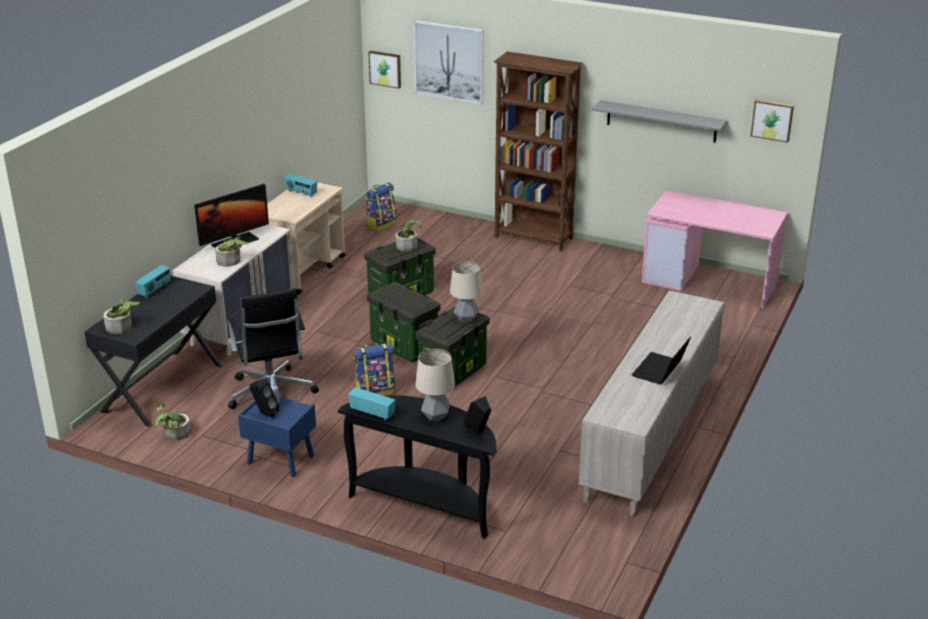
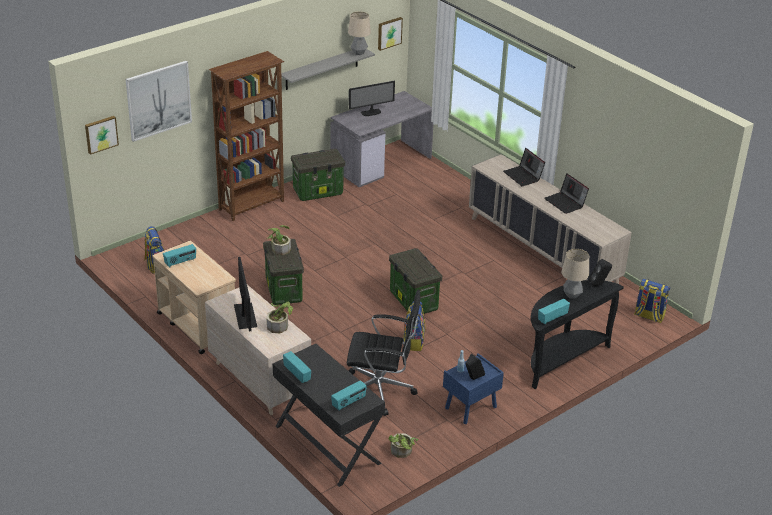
camera: 65 degrees left, 5 degrees up
(123, 327) = (349, 402): potted plant -> radio
(405, 346) = (361, 310): storage box -> storage box (318, 191)
(466, 320) = (415, 258): table lamp -> table lamp (359, 53)
(589, 558) = (649, 316): none -> backpack
(688, 328) = (523, 176): none -> laptop
(706, 207) = (371, 113): none -> monitor
(710, 281) = (381, 162): pink desk -> grey desk

